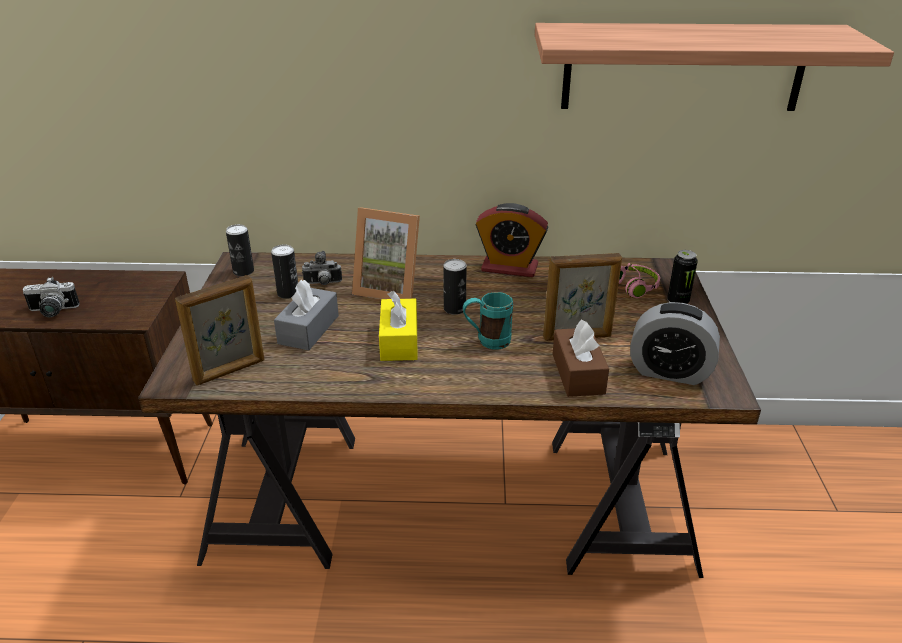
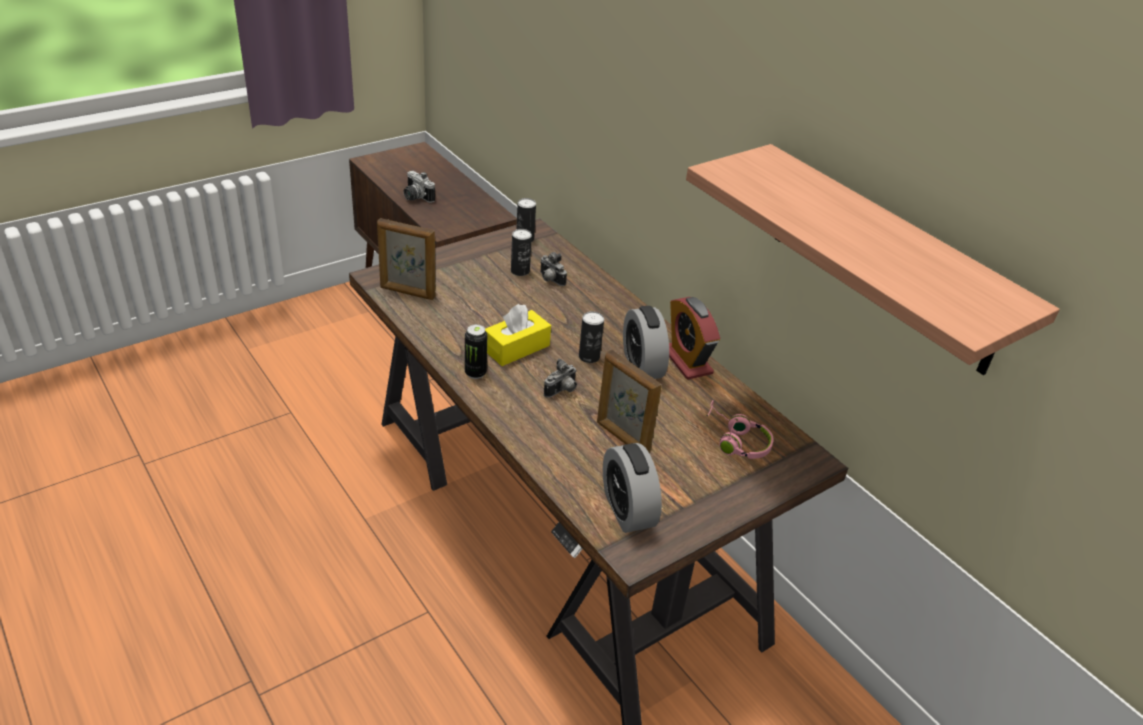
camera: 50 degrees right, 5 degrees up
(308, 329) = (486, 301): grey tissue box -> none
(389, 288) = (581, 313): picture frame -> none
(486, 341) = (562, 391): turquoise mug -> camera
(493, 289) = (642, 365): none -> alarm clock
(578, 373) = (569, 456): brown tissue box -> none
(677, 302) = (751, 483): can -> can (475, 373)

